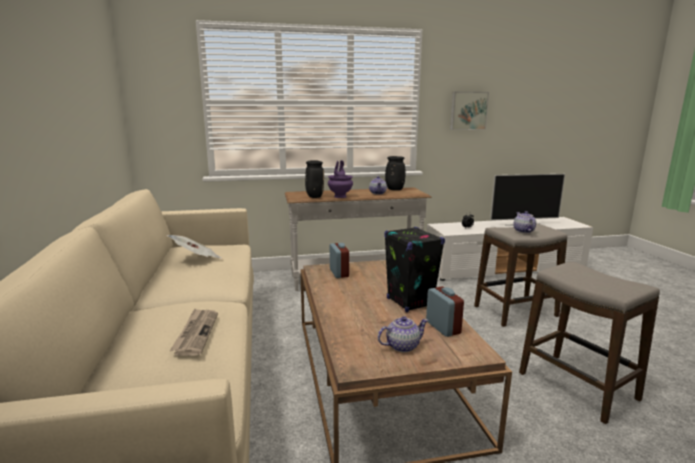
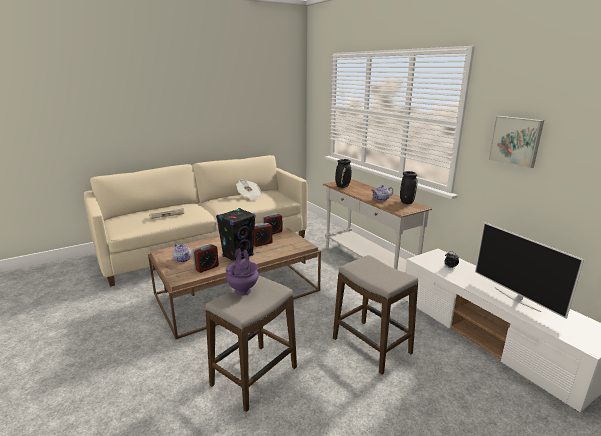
camera: 70 degrees right, 5 degrees up
(340, 196) = (353, 192): purple vase -> purple vase (243, 291)
(373, 283) = (262, 243): none -> alarm clock
(523, 231) = (372, 270): teapot -> none

